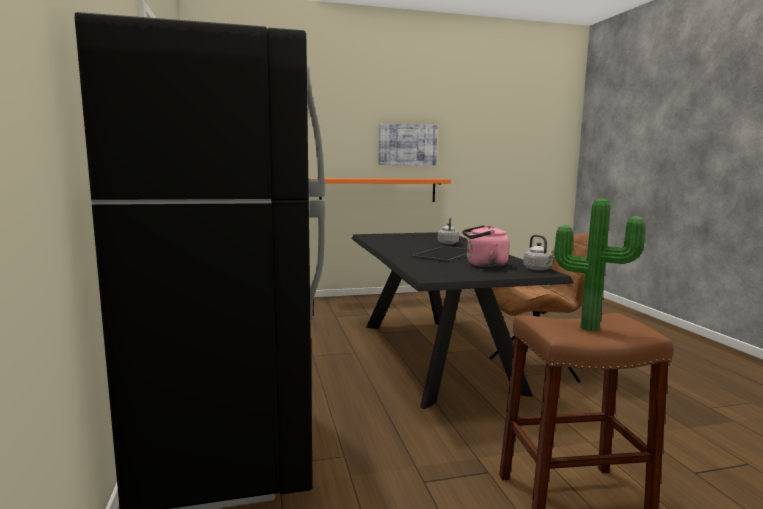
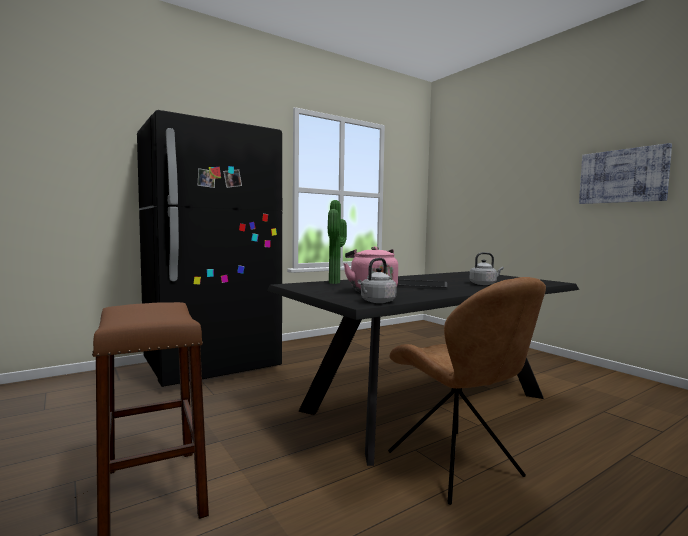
camera: 70 degrees right, 5 degrees down
(378, 190) = (579, 234): orange shelf -> none
(589, 327) = (146, 315): potted plant -> potted plant (336, 283)

